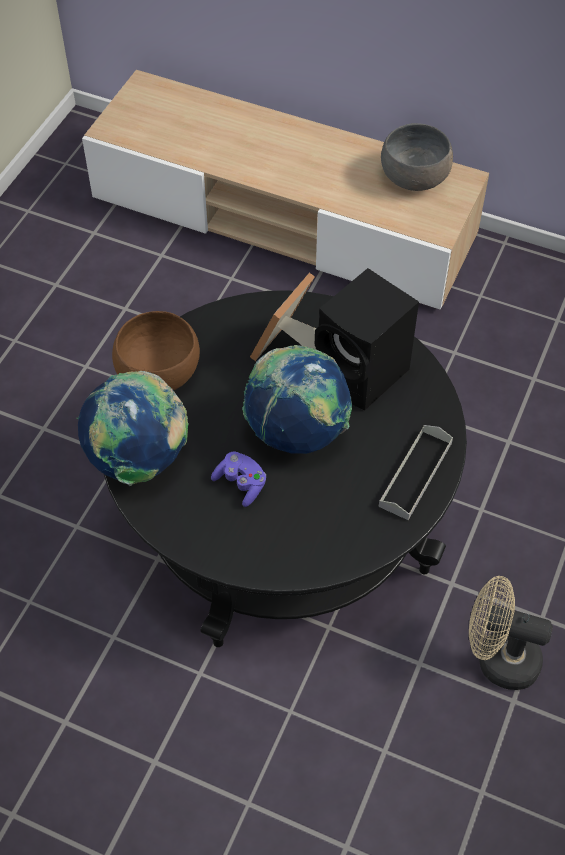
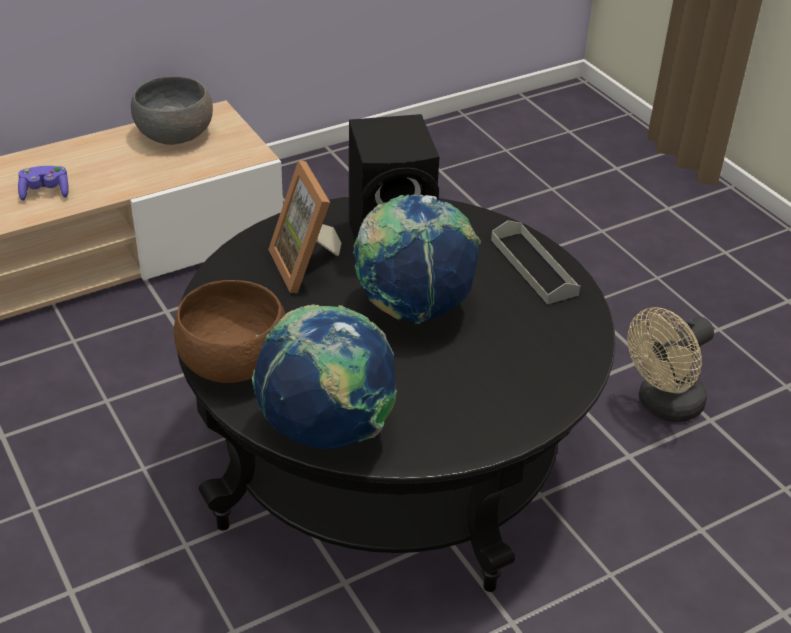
camera: 55 degrees left, 15 degrees down
(241, 484) = (435, 374): purple game controller -> purple game controller (45, 192)

